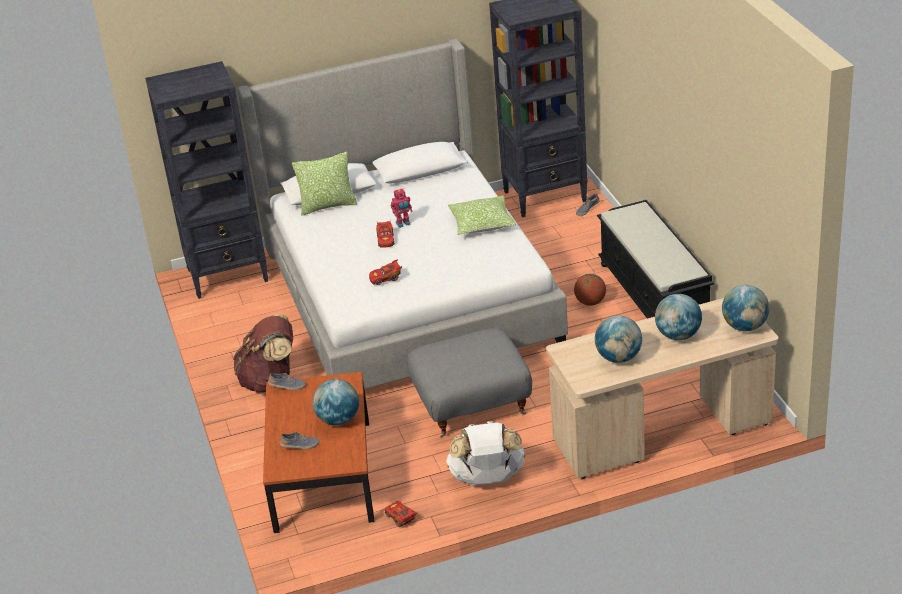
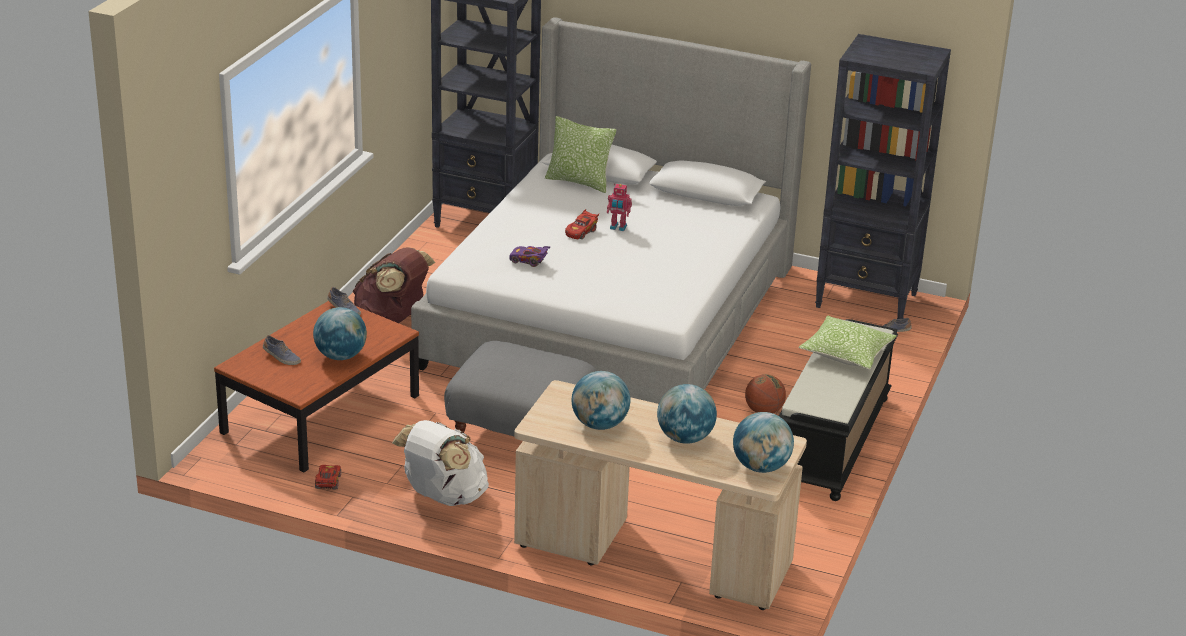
camera: 35 degrees right, 5 degrees down
(386, 278) = (529, 261): red toy car -> purple toy car
(482, 223) = (687, 263): pillow -> pillow (846, 353)

